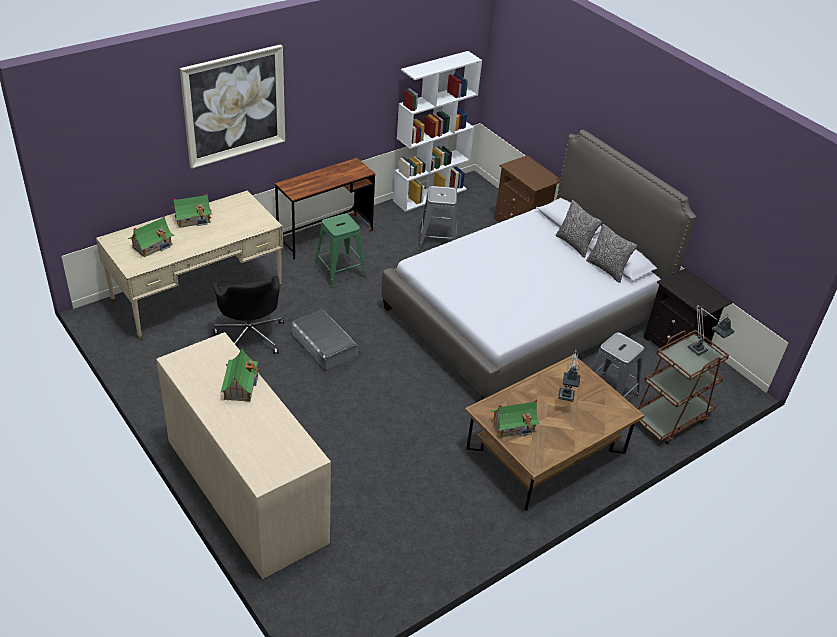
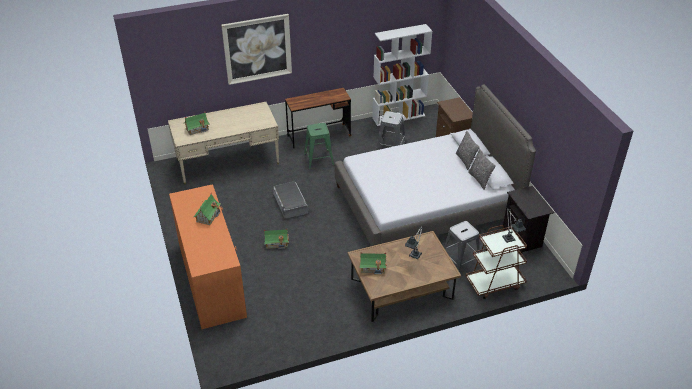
camera: 20 degrees right, 0 degrees up
(193, 219) = (226, 115): toy house -> toy house (276, 243)
(246, 490) = (211, 279): beige dresser -> orange dresser
(250, 335) = (248, 191): black office chair -> none

